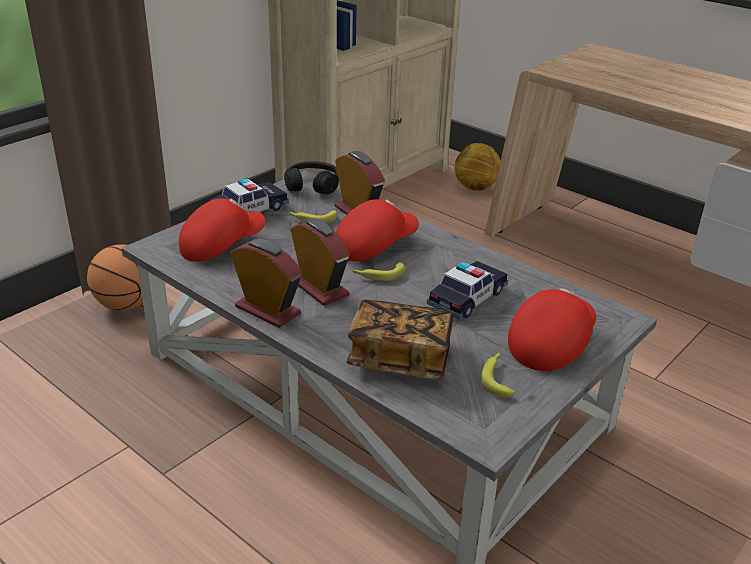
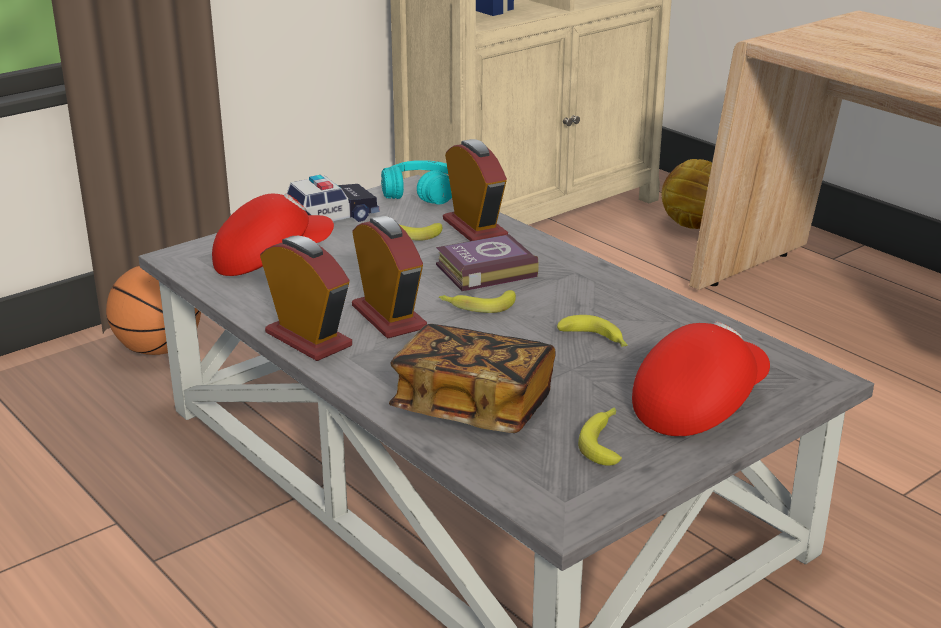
camera: 10 degrees right, 5 degrees down
(312, 185) = (421, 193): black headphones -> turquoise headphones
(374, 246) = (483, 270): red cap -> book
(467, 298) = (596, 340): toy car -> banana

